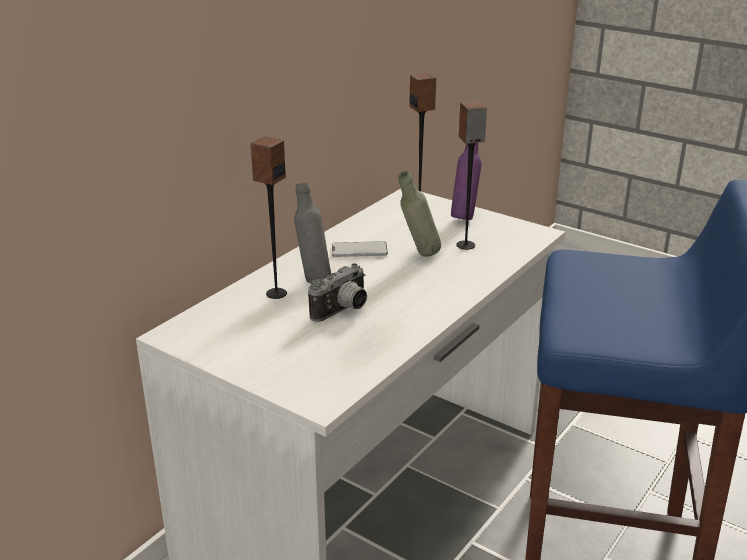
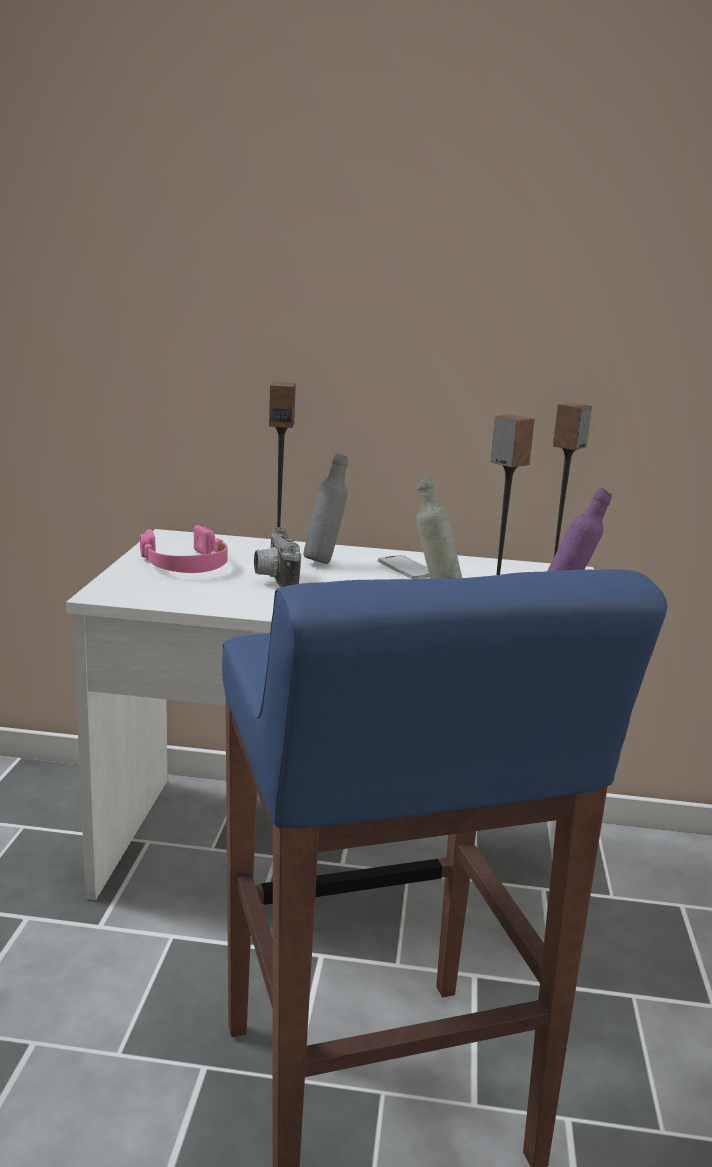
camera: 60 degrees right, 10 degrees down
(268, 343) = (186, 564): none -> pink headphones
(343, 311) = (274, 580): camera -> camera turned 60 degrees clockwise

